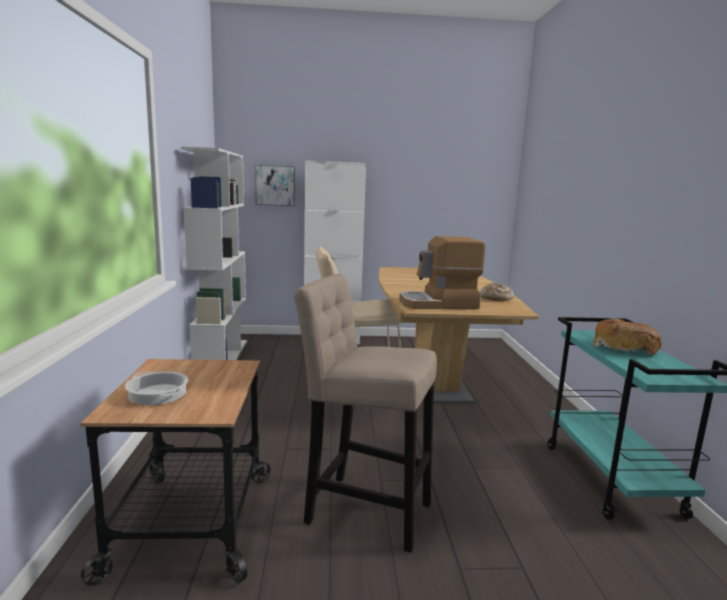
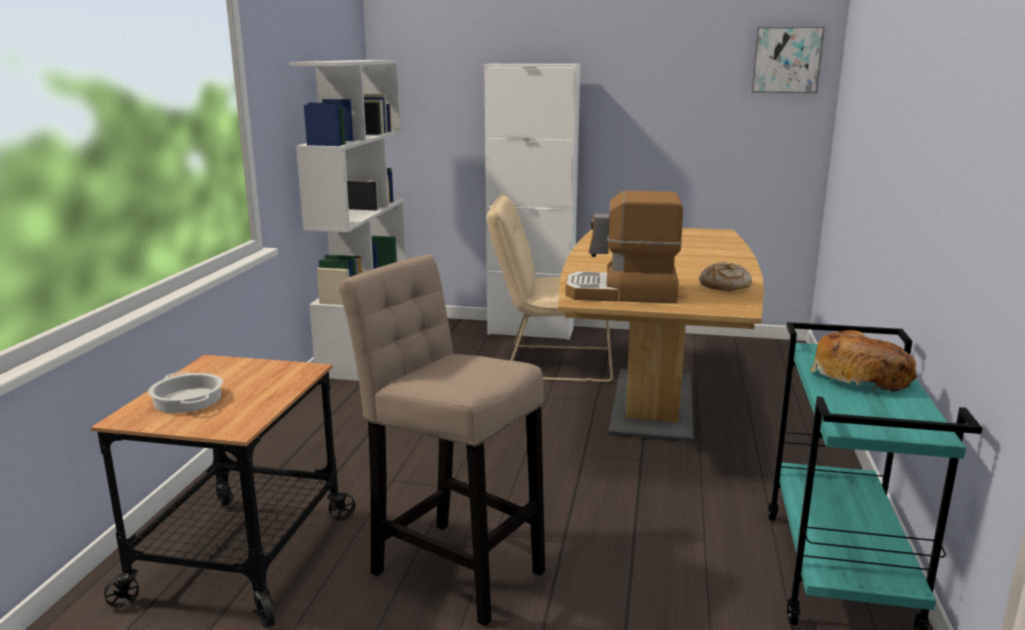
camera: 15 degrees right, 5 degrees up
(275, 185) = (450, 100): picture -> picture (786, 60)

